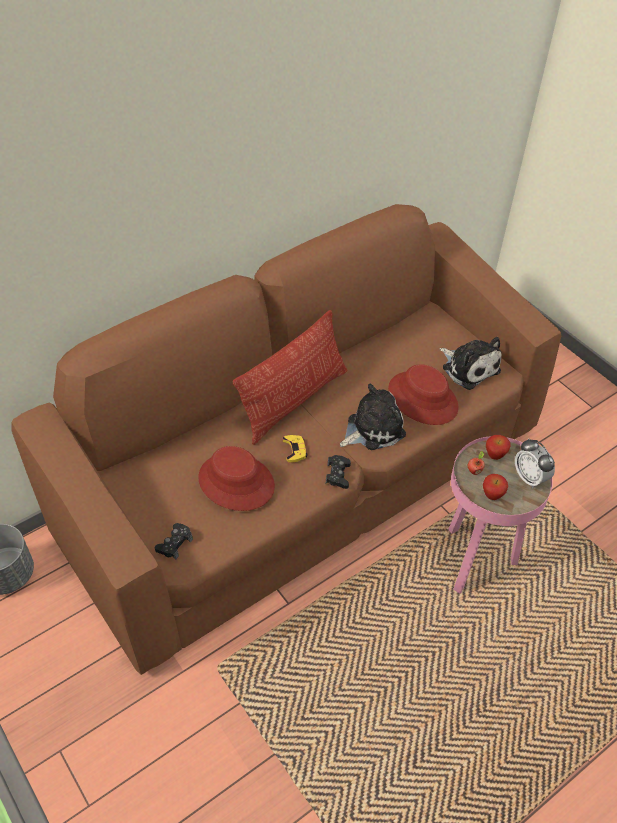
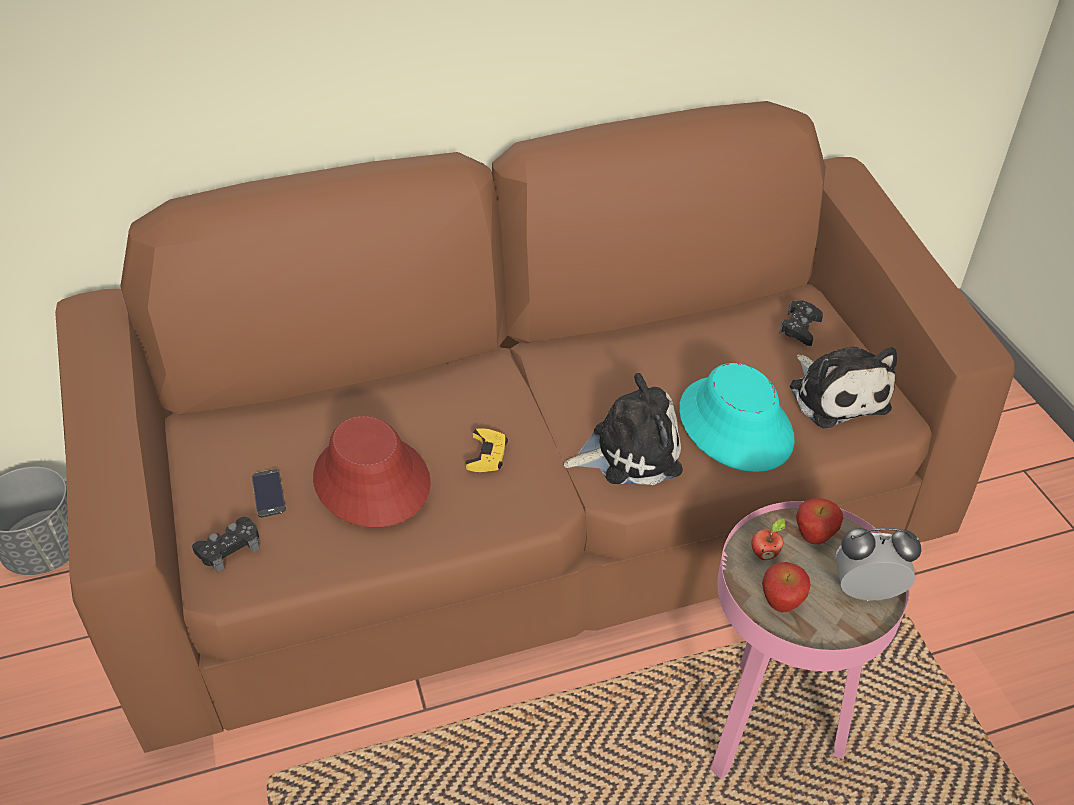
camera: 20 degrees right, 5 degrees down
(180, 505) = (268, 493): none -> phone
(294, 401) = (521, 382): pillow -> none
(338, 475) = (538, 509): black game controller -> black game controller (800, 328)
(423, 398) = (736, 424): red hat -> turquoise hat
(529, 478) = (866, 591): alarm clock -> alarm clock turned 105 degrees clockwise

